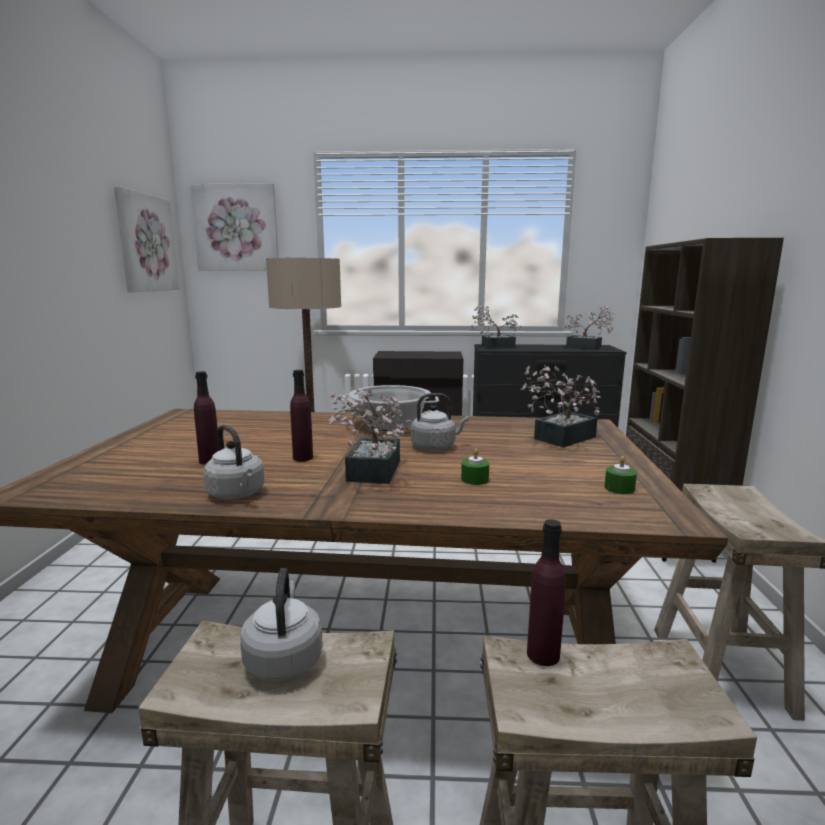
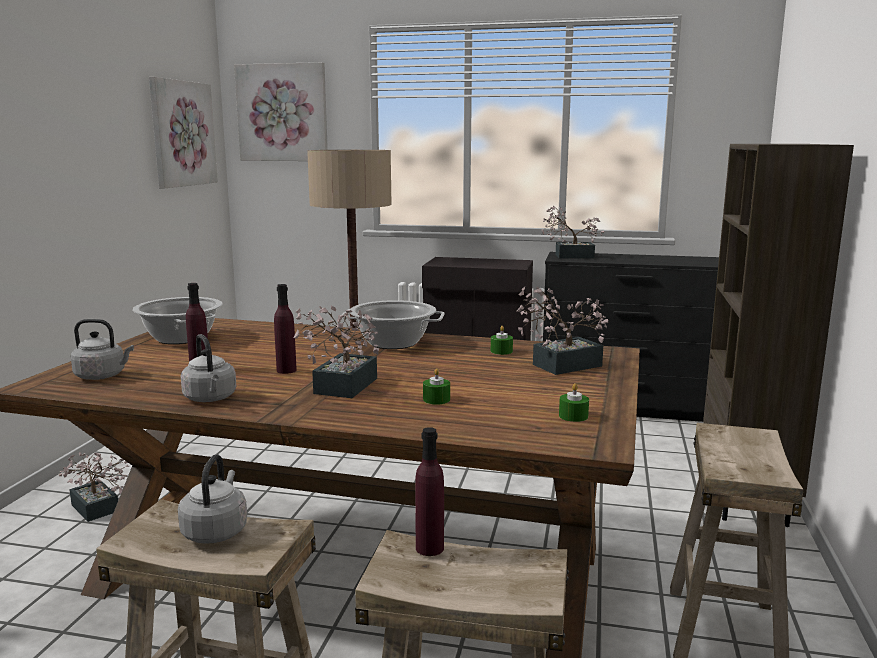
camera: 10 degrees right, 0 degrees up
(176, 430) = (181, 338): none -> cooking pot
(435, 446) = (423, 367): grey kettle -> grey kettle (103, 376)
(495, 428) = (501, 351): none -> green candle
(587, 348) = (685, 261): potted plant -> potted plant (96, 510)

